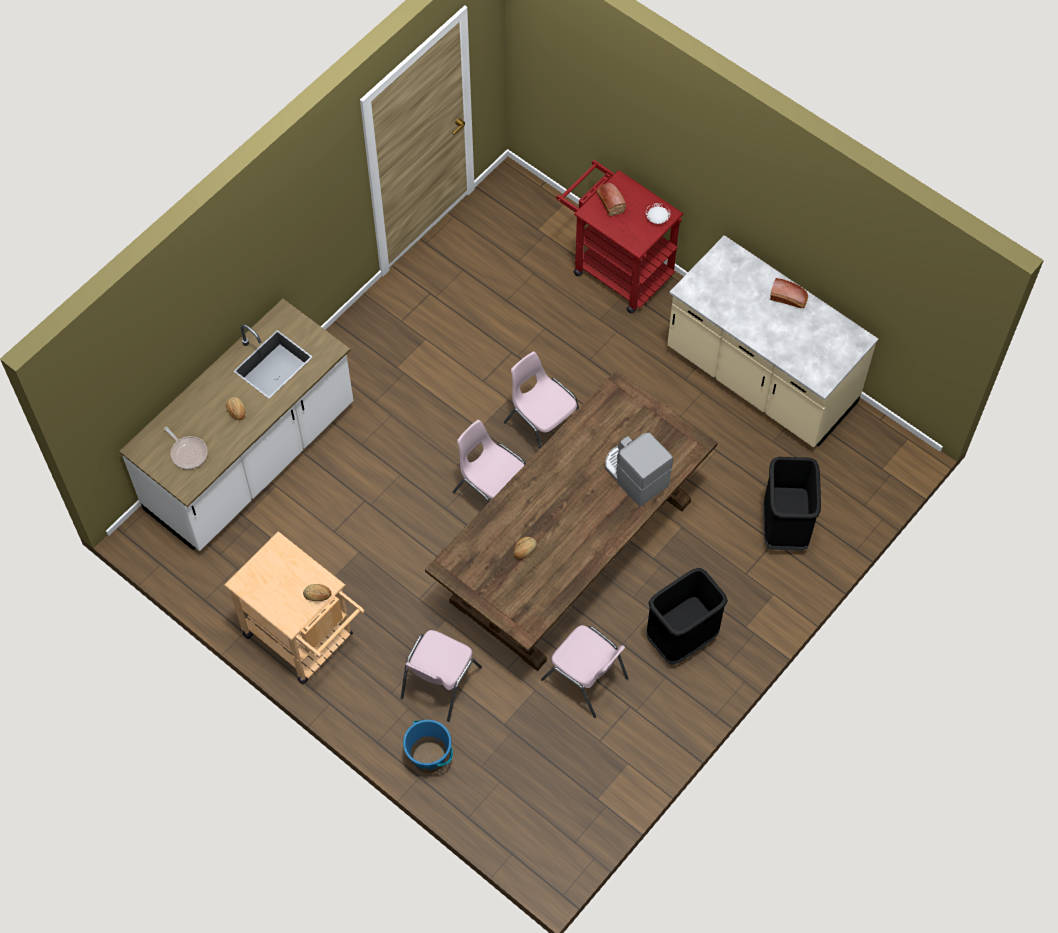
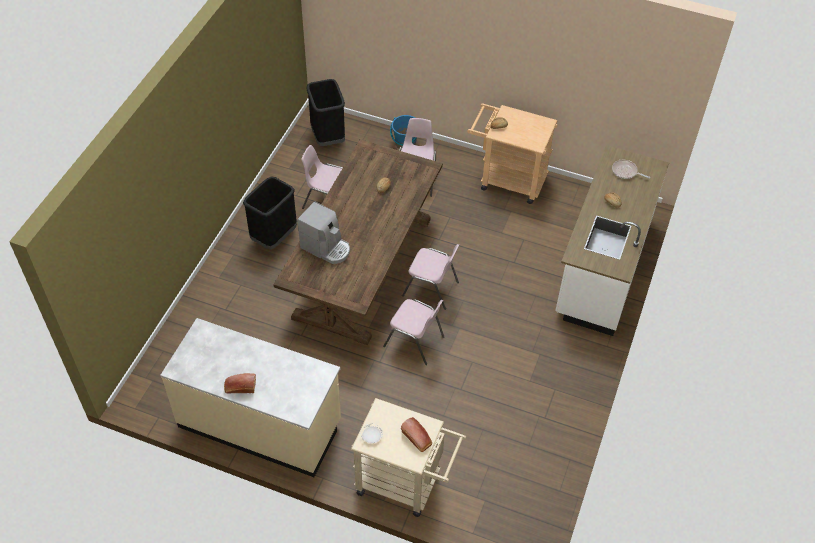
camera: 160 degrees right, 10 degrees down
(616, 268) = (405, 484): red cart -> beige cart
(785, 528) = (219, 320): black trash can -> black trash can (327, 137)

